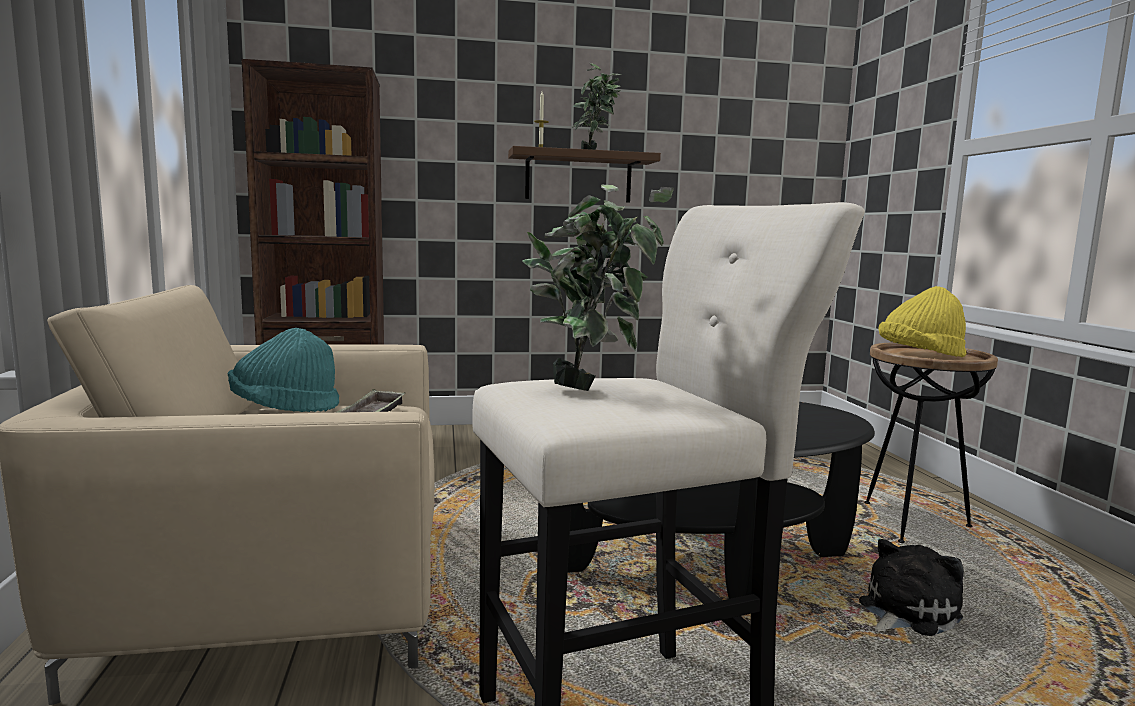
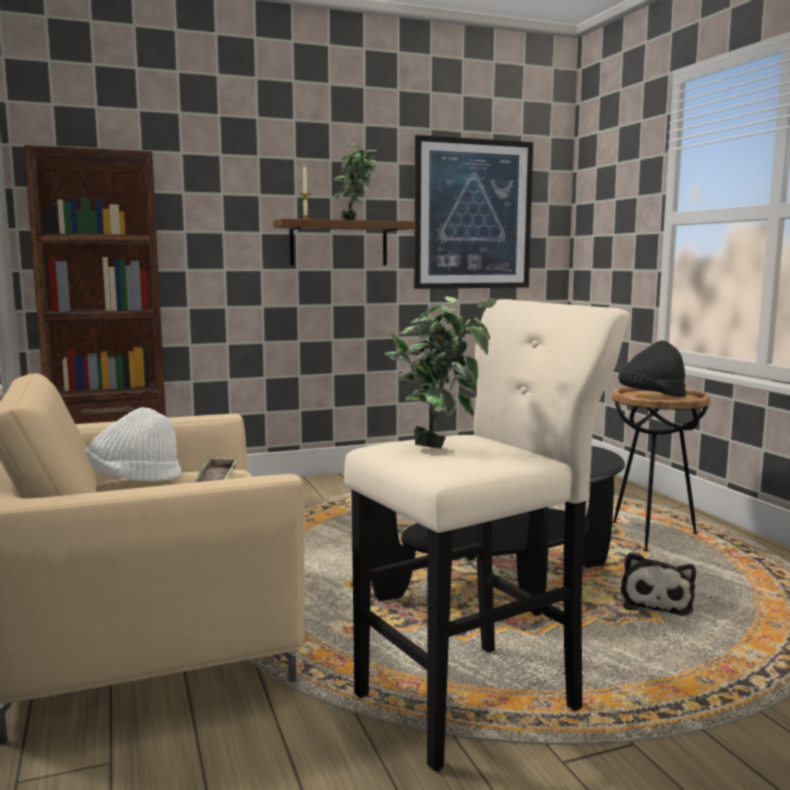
camera: 10 degrees left, 0 degrees up
(284, 409) = (134, 480): turquoise hat -> white hat
(730, 150) = (473, 214): none -> picture
(904, 612) = (655, 602): plush toy -> plush toy turned 150 degrees clockwise
(920, 356) = (651, 397): yellow hat -> black hat

